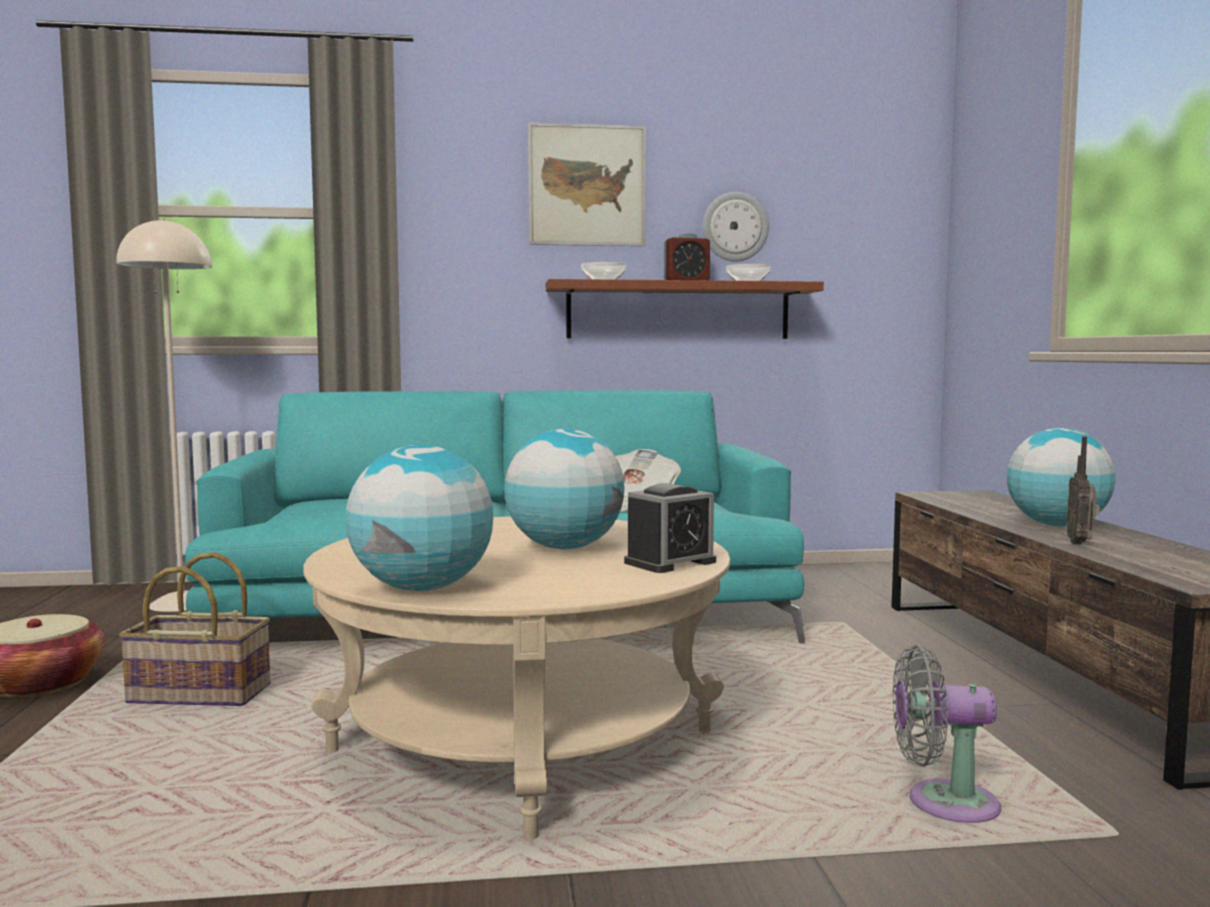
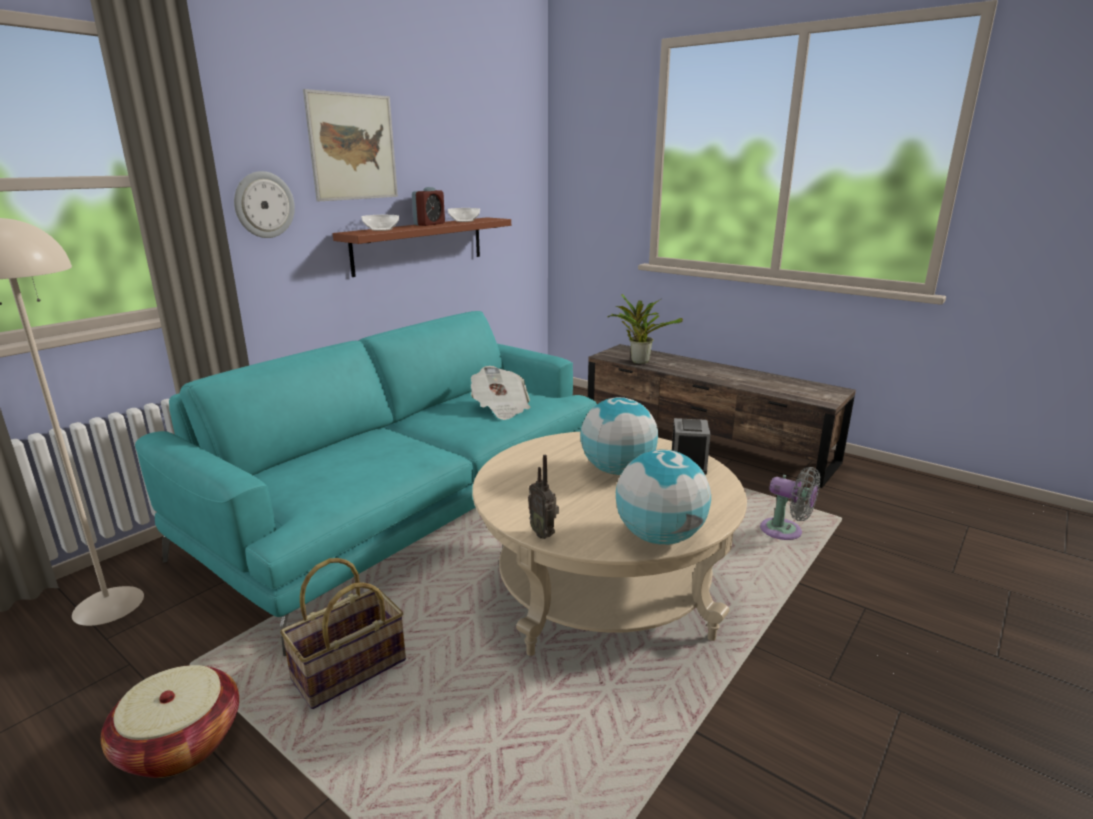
camera: 45 degrees left, 15 degrees up
(735, 227) = (447, 178): wall clock -> wall clock (264, 205)
(943, 804) = (785, 532): grey fan -> grey fan turned 105 degrees counterclockwise
(961, 504) = (638, 361): none -> potted plant
(1056, 525) = (707, 370): globe -> none
(1081, 543) = (741, 383): radio -> radio (543, 533)

